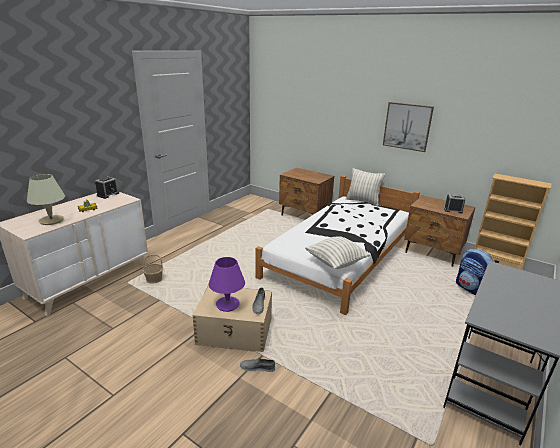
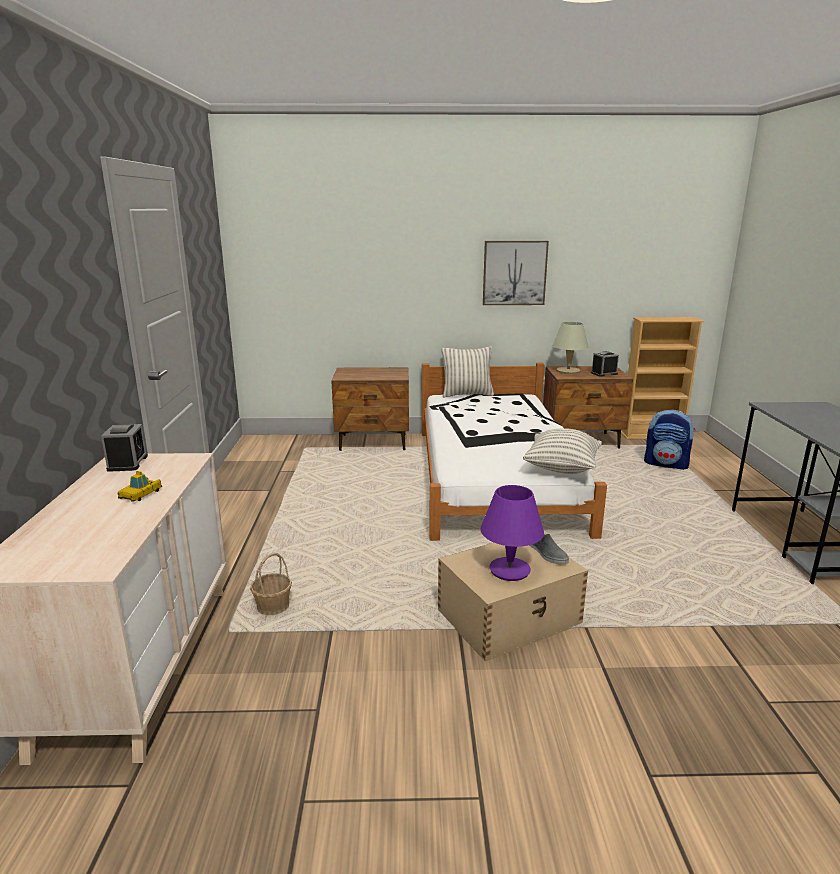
camera: 35 degrees left, 5 degrees down
(52, 220) = (101, 532): beige table lamp -> beige table lamp (568, 371)
(257, 367) = (603, 644): grey shoe -> none

